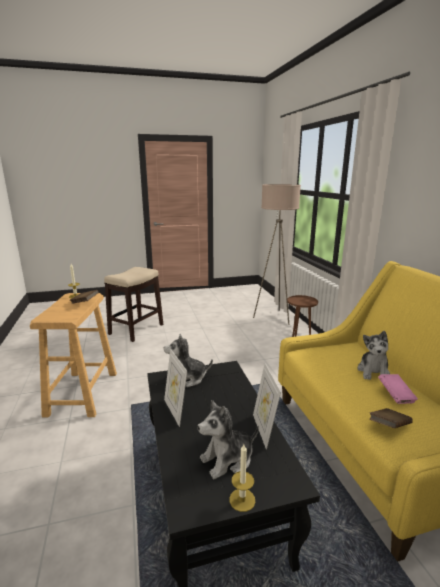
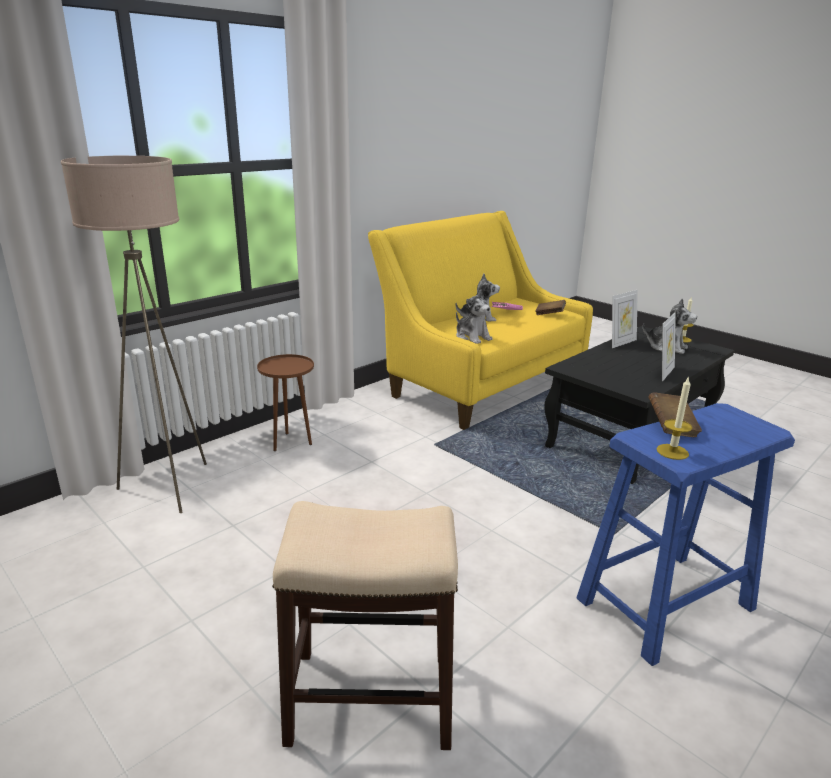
camera: 120 degrees left, 5 degrees up
(83, 393) = (664, 604): beige stool -> blue stool
(187, 378) = (617, 380): plush toy -> plush toy (472, 337)

